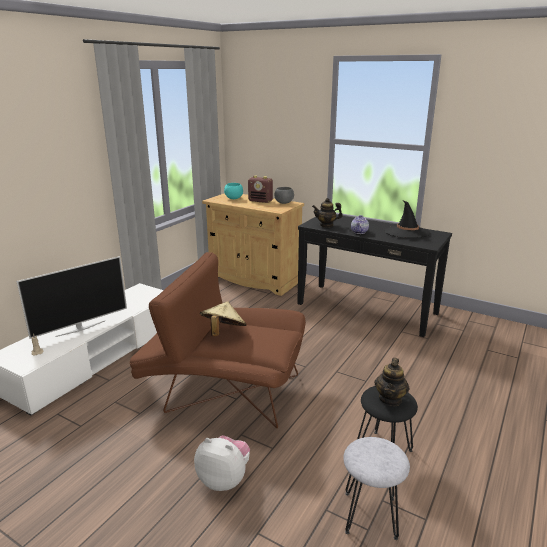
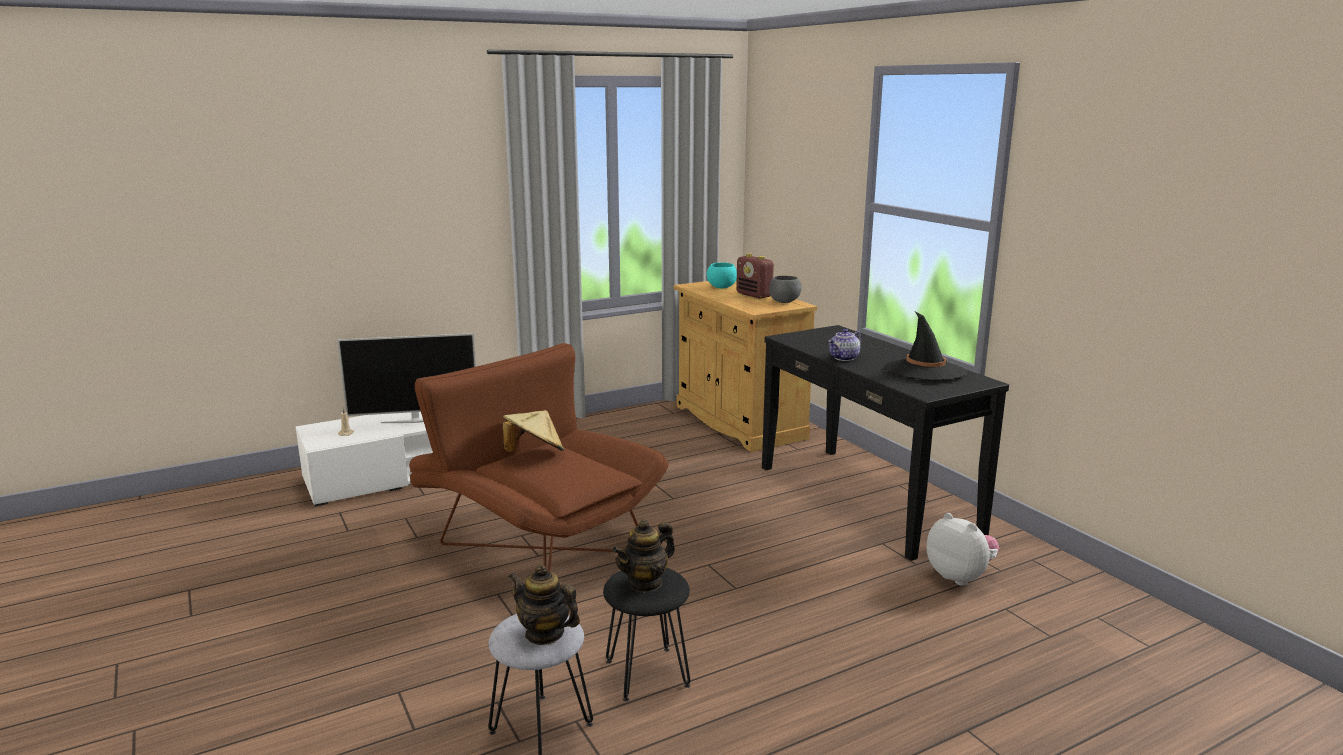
camera: 30 degrees right, 5 degrees down
(224, 479) = (426, 630): plush toy -> plush toy (960, 576)
(326, 225) = (809, 342): teapot -> teapot (544, 634)

